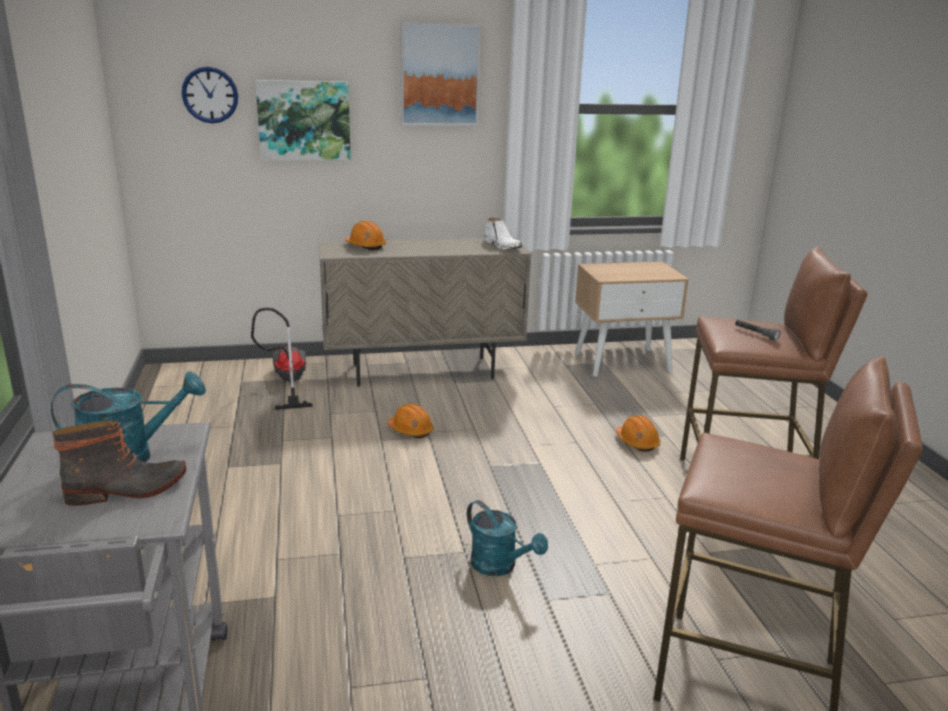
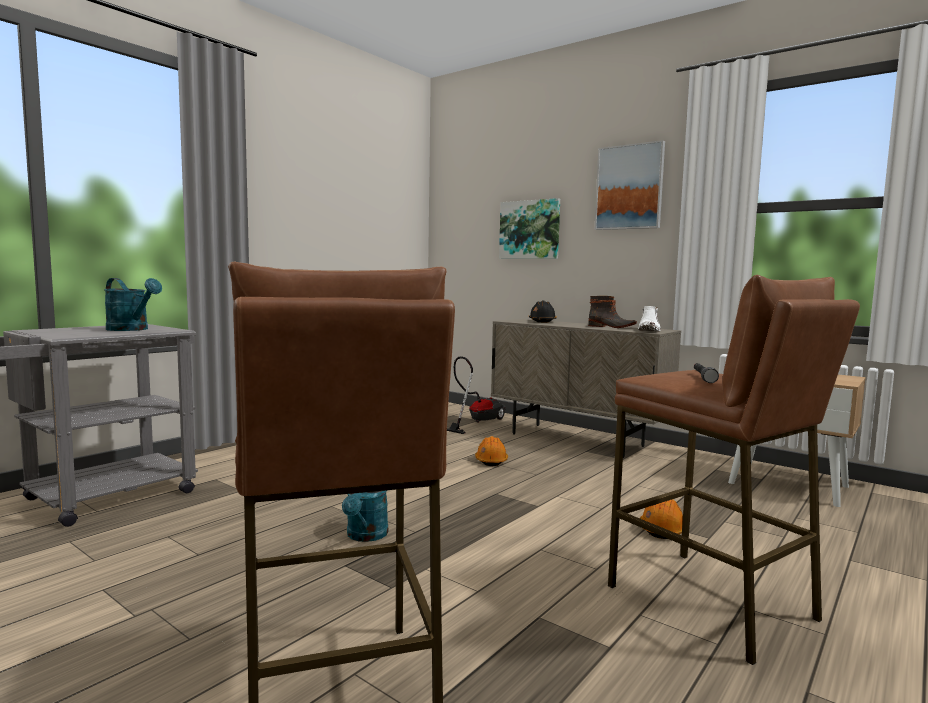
camera: 50 degrees right, 15 degrees down
(127, 490) = (92, 332): boot -> boot (611, 327)
(210, 95) = (477, 215): wall clock -> none
(366, 246) = (542, 321): orange hard hat -> black hard hat

